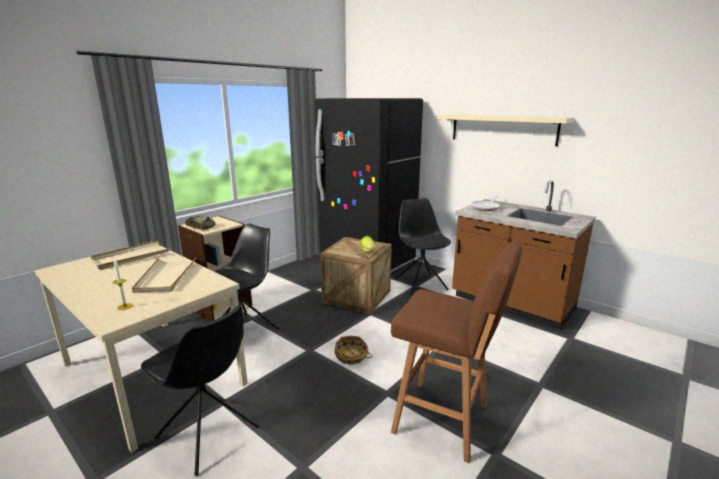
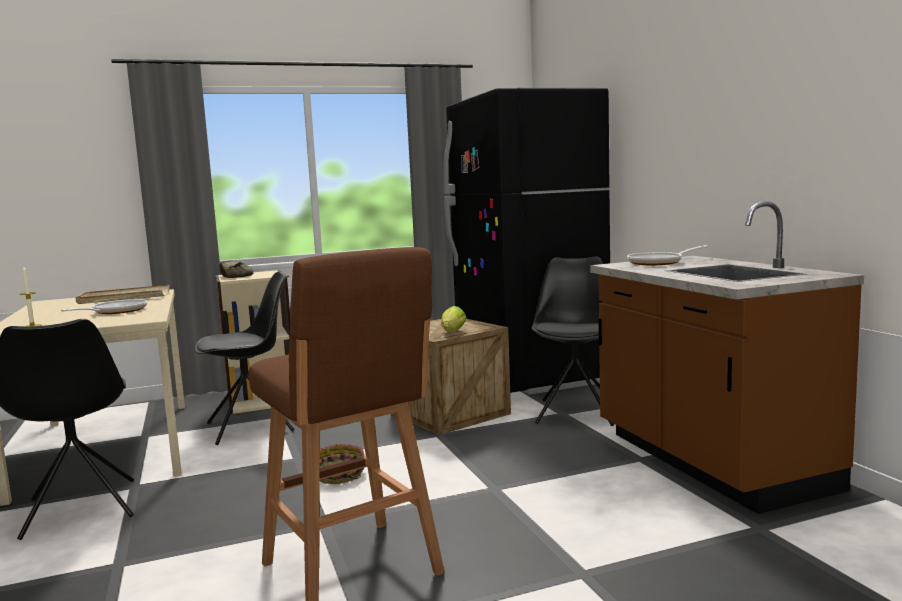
camera: 30 degrees right, 10 degrees down
(166, 277) = (116, 312): beige tray -> frying pan
(502, 129) = (713, 119): beige shelf -> none

